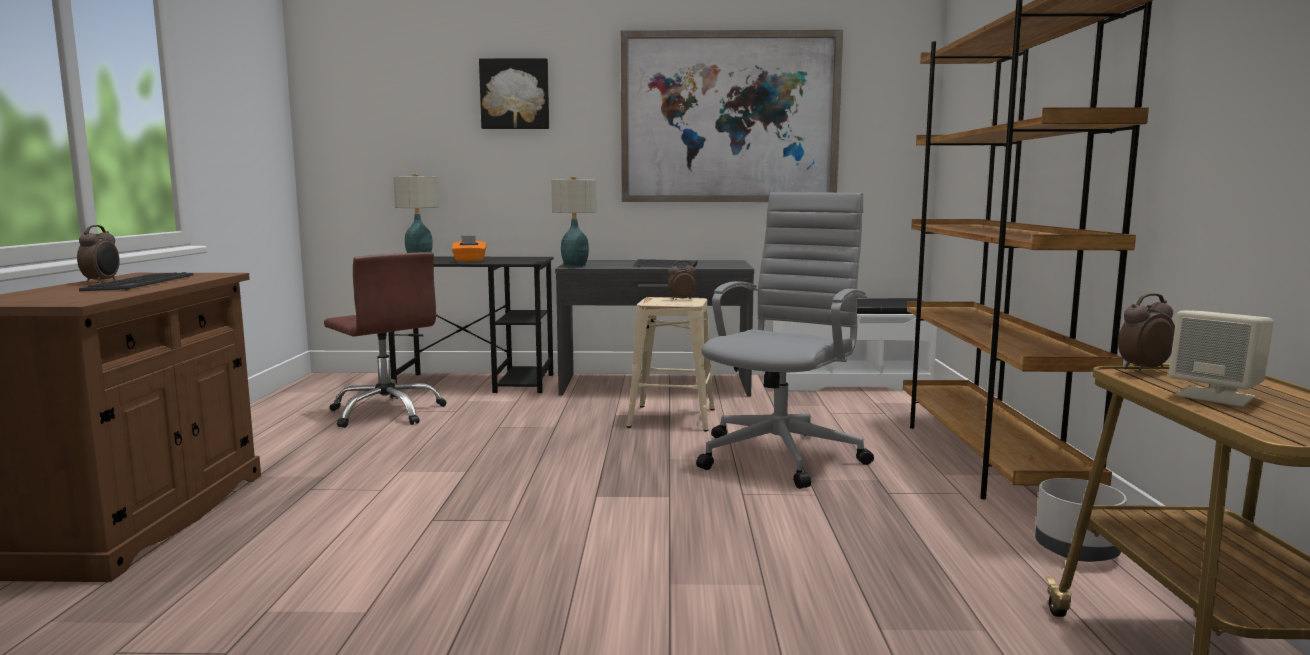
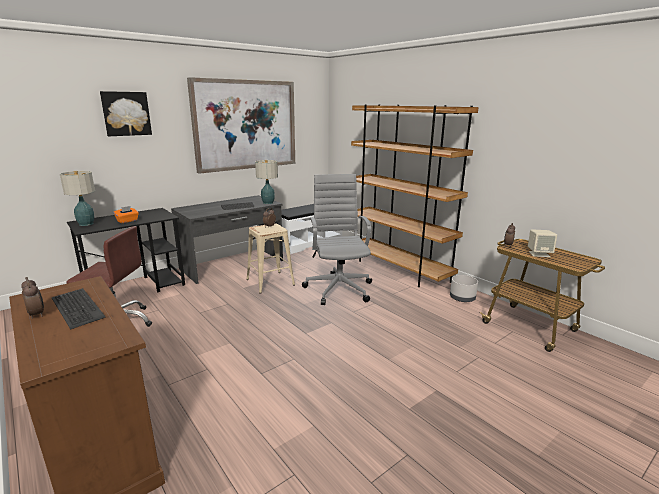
camera: 40 degrees left, 10 degrees up
(575, 266) = (195, 215): table lamp -> table lamp (268, 203)

